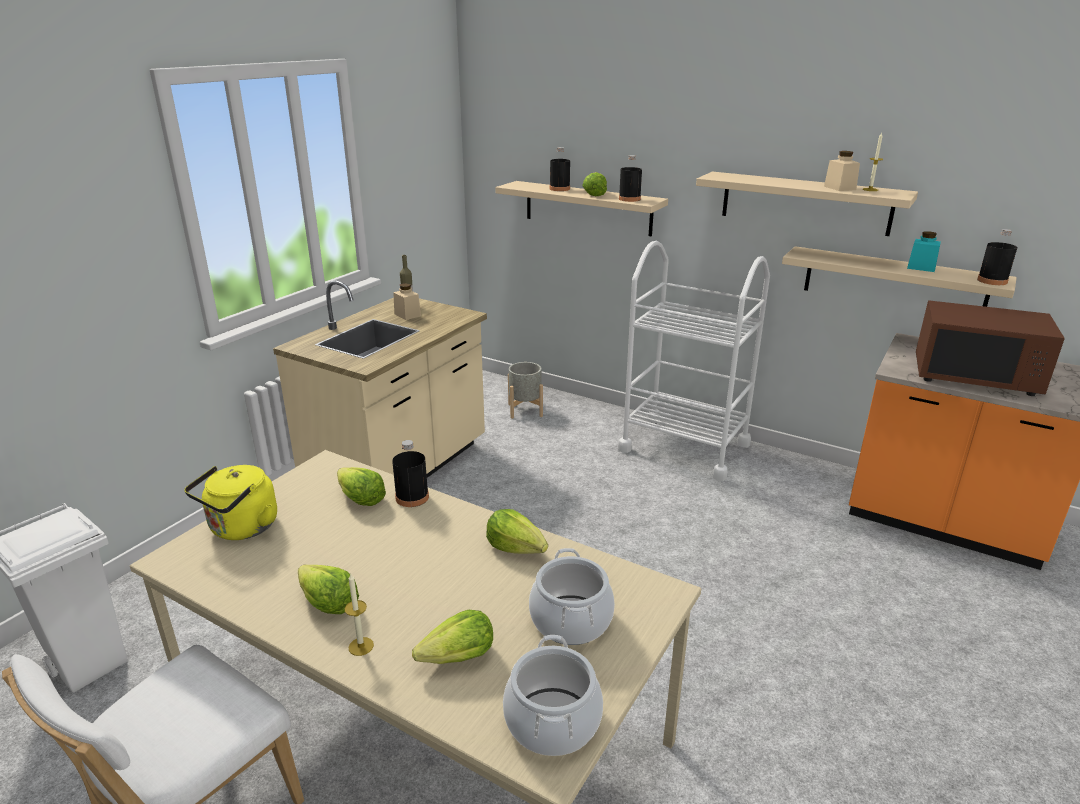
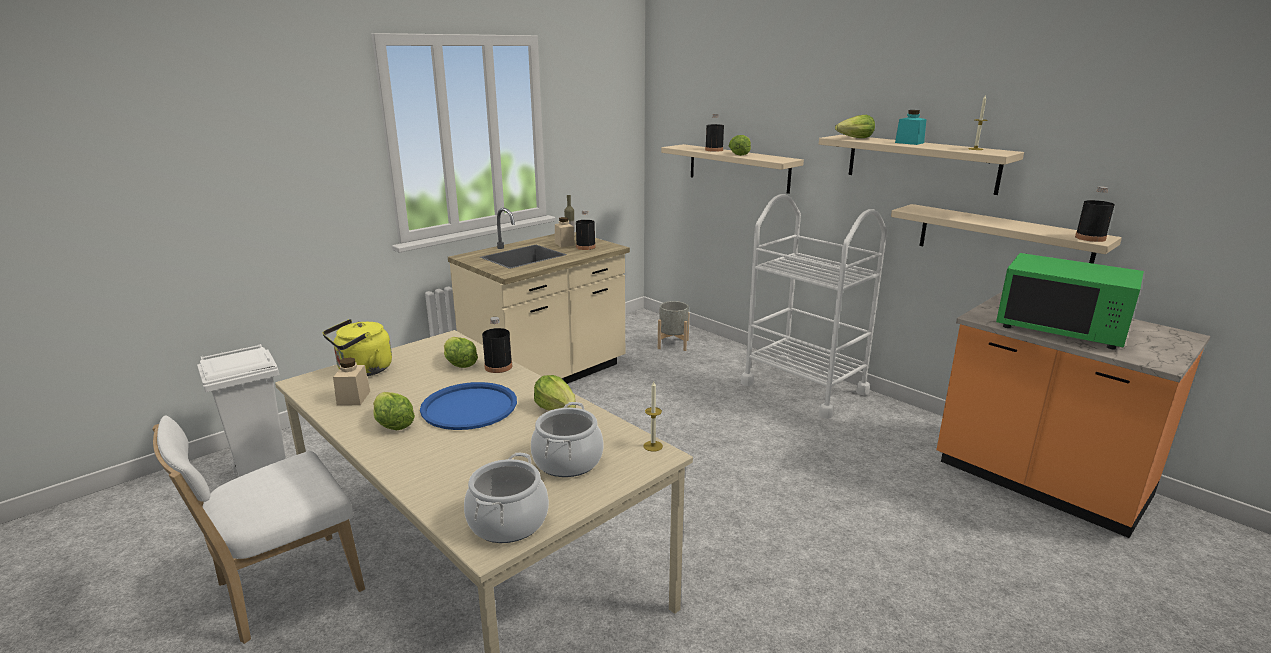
camera: 15 degrees right, 5 degrees down
(361, 646) = (398, 452): candle -> candle (653, 446)
(411, 562) = (469, 407): none -> blue tray
(458, 657) = (464, 471): lettuce -> lettuce (855, 138)
(629, 199) = (767, 158): black bottle -> black bottle (585, 247)
(839, 188) = (946, 147): beige jar -> beige jar (353, 398)
(921, 267) = (1024, 225): turquoise jar -> turquoise jar (909, 143)
(975, 377) = (1061, 329): brown microwave -> green microwave

